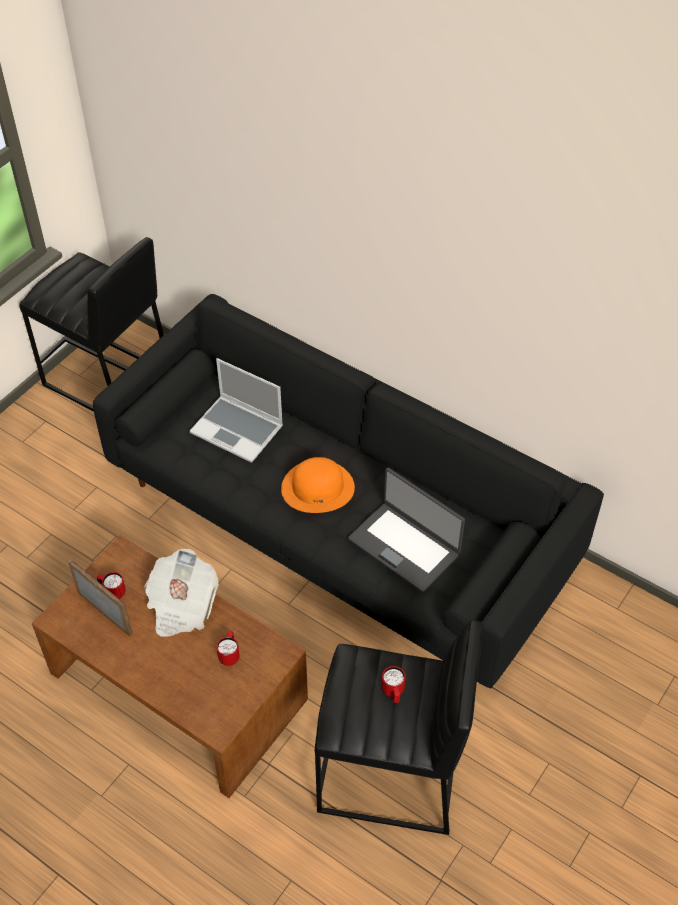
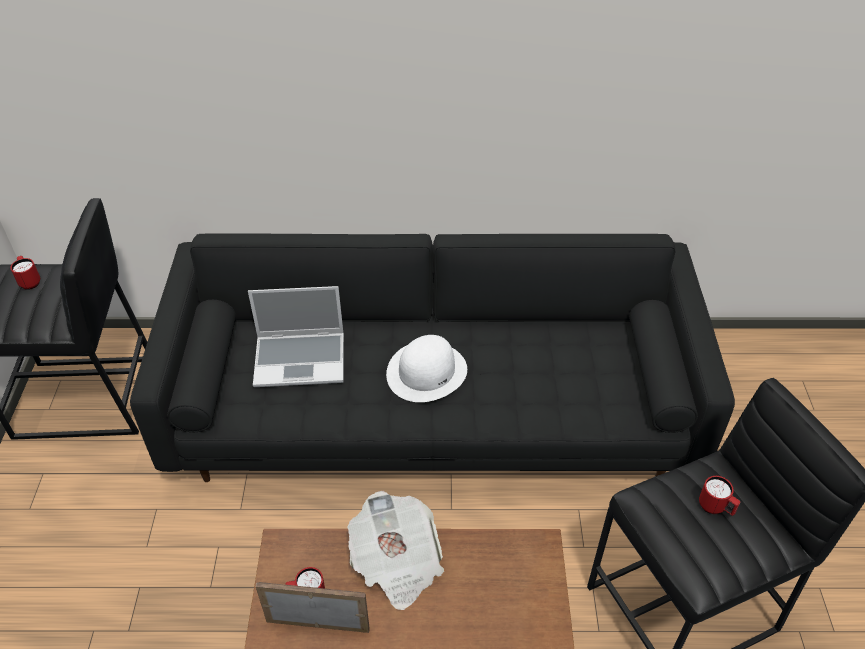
camera: 35 degrees left, 5 degrees down
(229, 655) = (492, 582): red mug -> red mug (29, 281)
(318, 487) = (427, 371): orange hat -> white hat
(405, 546) = (553, 380): laptop -> none

